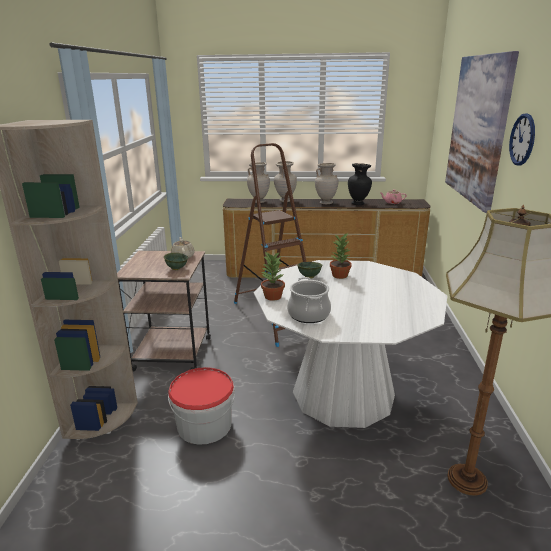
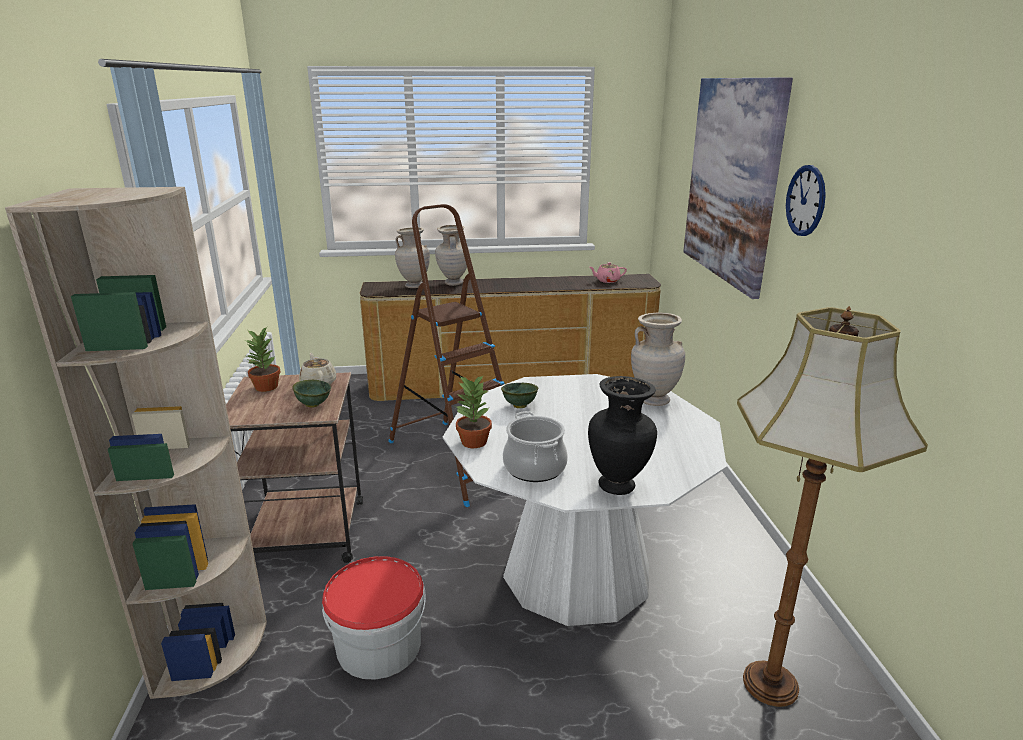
camera: 10 degrees left, 0 degrees up
(326, 203) = (514, 285): beige vase -> beige vase (654, 400)
(340, 275) = (563, 400): potted plant -> potted plant (267, 387)
(358, 204) = (560, 284): black vase -> black vase (618, 486)

